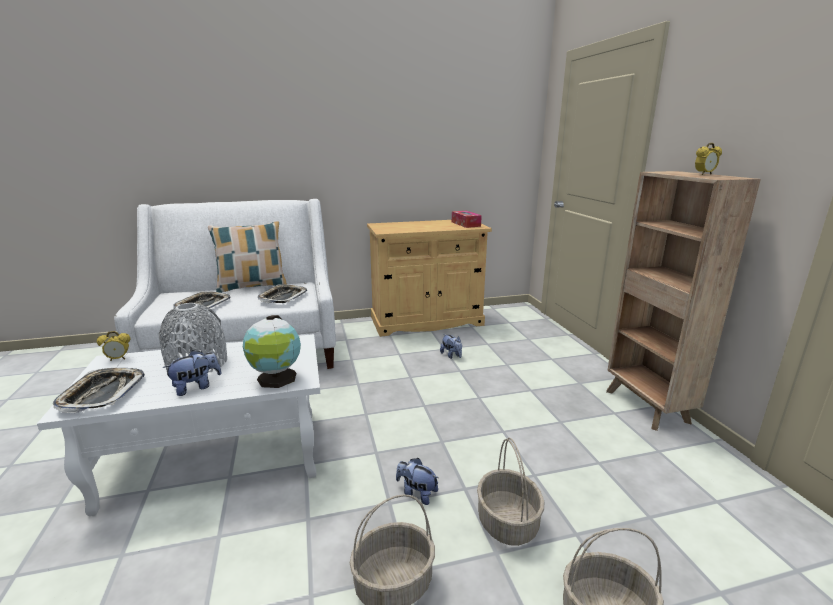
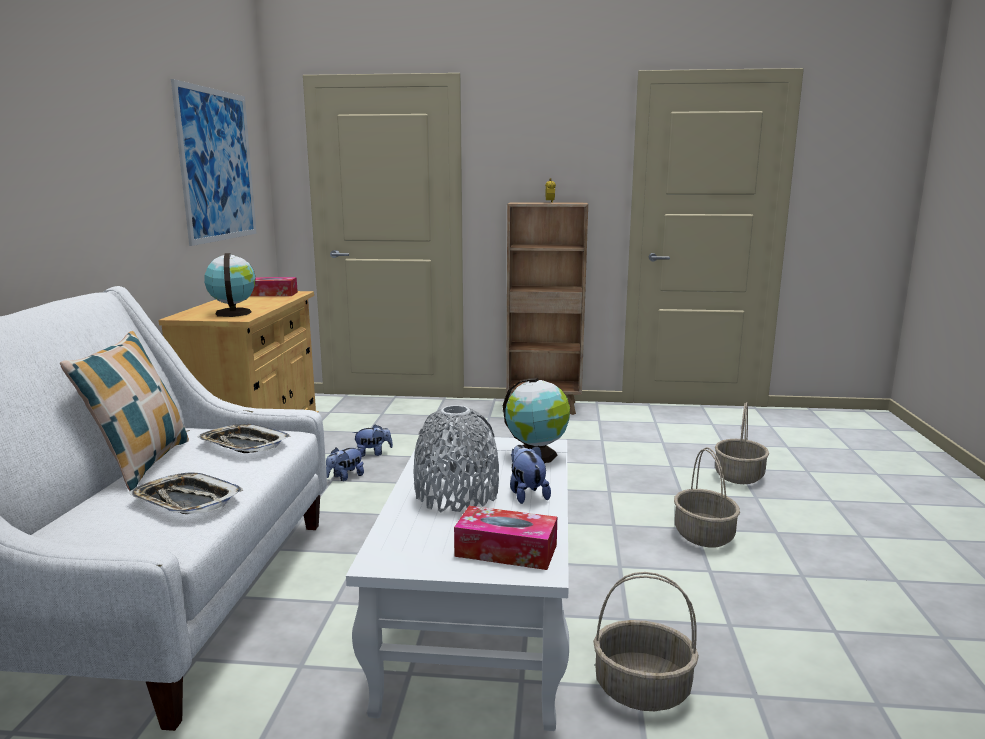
camera: 70 degrees left, 5 degrees down
(102, 394) = (506, 550): tray -> tissue box
(118, 359) = (383, 553): alarm clock -> none
(396, 228) = (233, 313): none -> globe
(416, 493) = (606, 511): plush toy -> plush toy (345, 477)
(460, 130) = (217, 165): none -> picture
(508, 523) = (654, 484): basket -> basket (643, 688)

